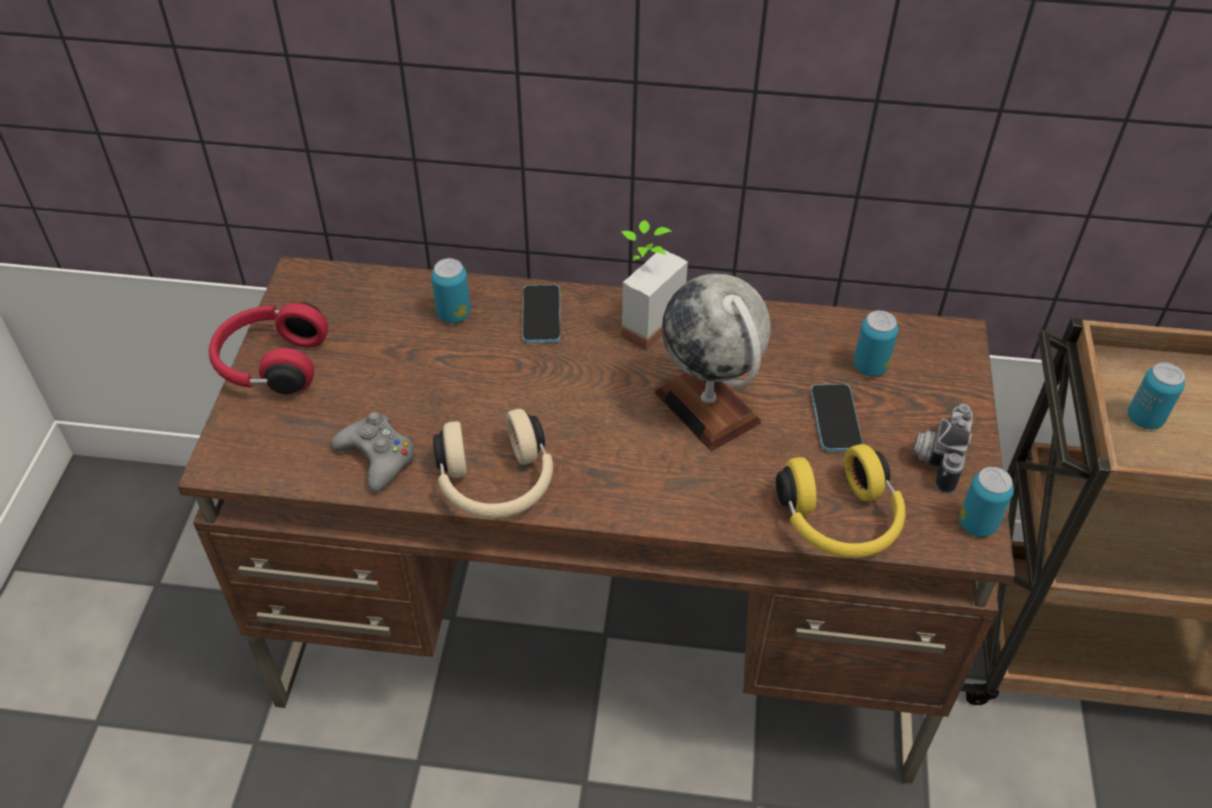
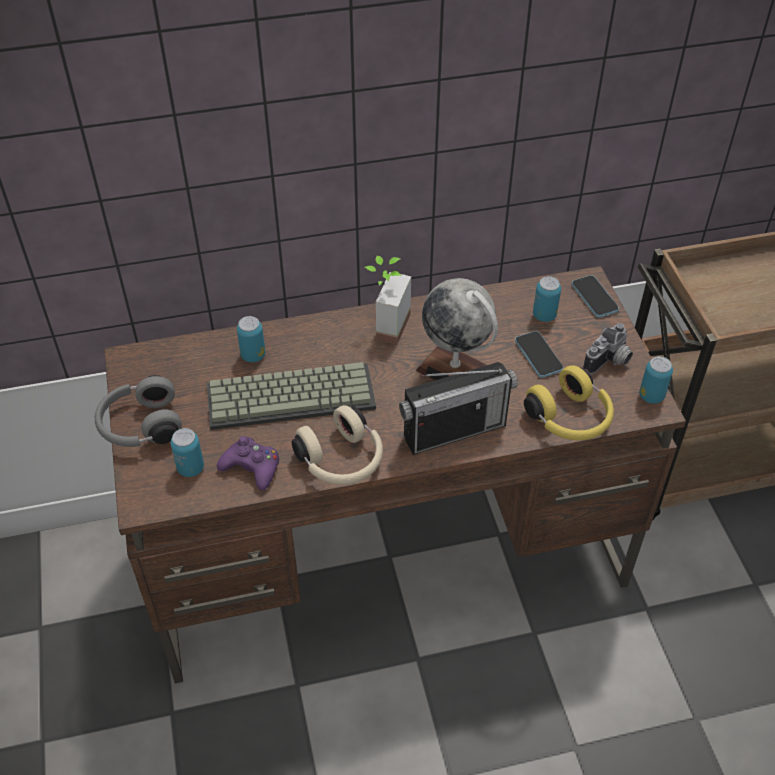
camera: 20 degrees left, 0 degrees up
(271, 363) = (140, 426): red headphones -> grey headphones
(378, 457) = (252, 467): grey game controller -> purple game controller
(477, 378) = (292, 395): none -> keyboard
(541, 315) = (314, 340): phone -> phone (594, 297)
(667, 489) = (454, 431): none -> radio
(936, 457) = (610, 362): camera -> camera turned 135 degrees counterclockwise
(1144, 418) = (719, 303): can -> can (190, 468)

